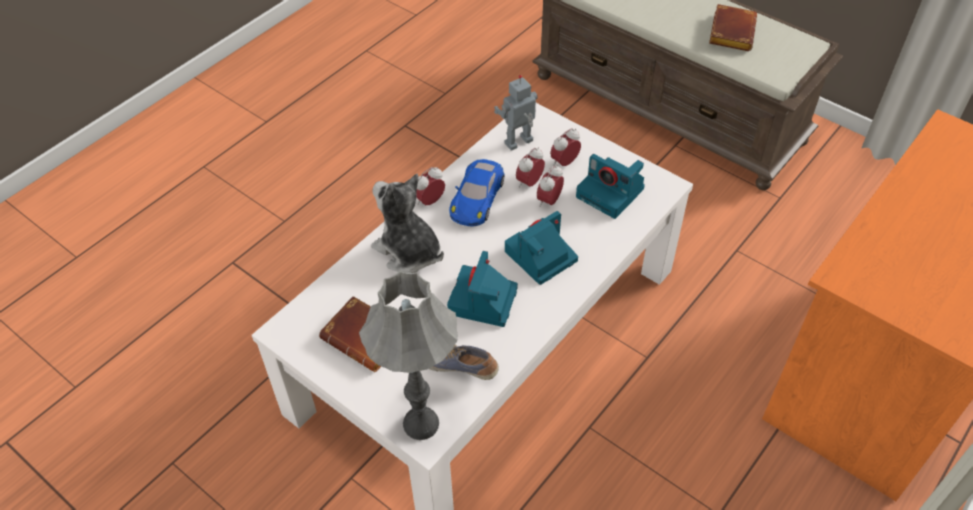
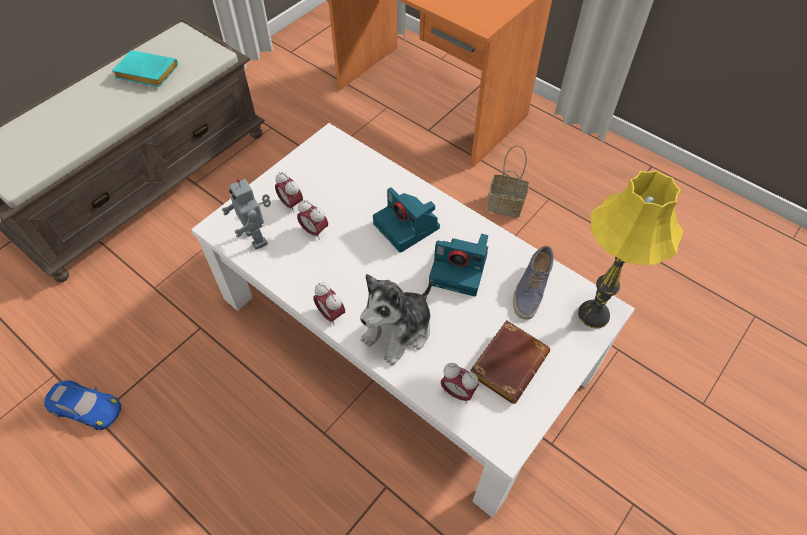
camera: 90 degrees left, 5 degrees up
(421, 423) = (593, 314): grey table lamp -> yellow table lamp
(477, 197) = (330, 273): blue toy car -> blue toy car (85, 407)
(549, 201) = (340, 217): alarm clock -> alarm clock (457, 392)
(611, 193) = (334, 173): camera -> none
(697, 457) = (506, 204): none -> basket
(730, 31) = (145, 74): brown book -> turquoise book

